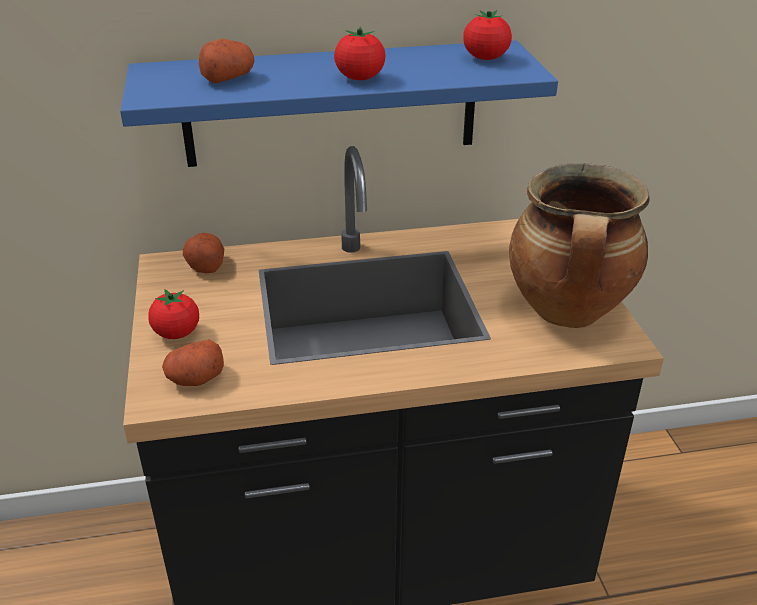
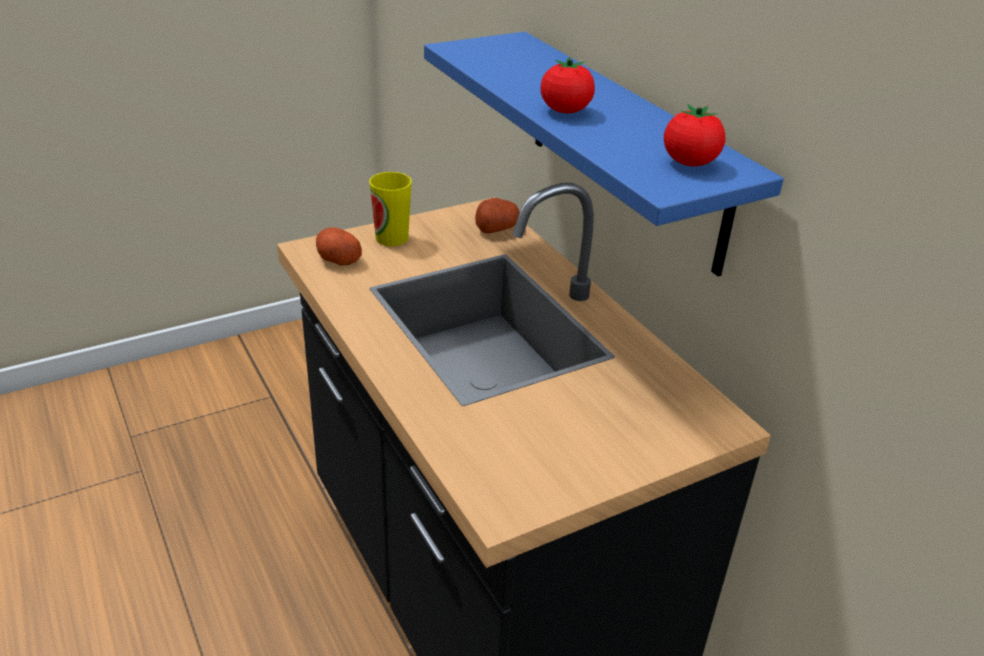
camera: 70 degrees right, 0 degrees up
(177, 333) = (392, 238): tomato -> cup
(228, 78) = (518, 64): potato -> none
(568, 313) = (539, 459): cooking pot -> none

